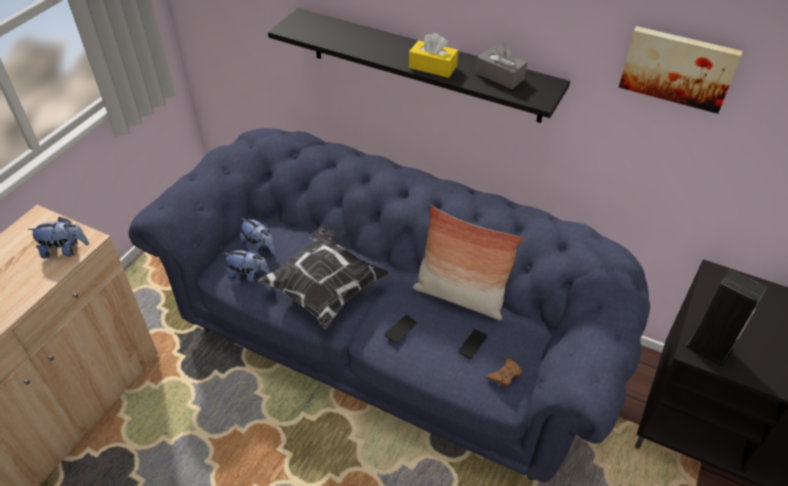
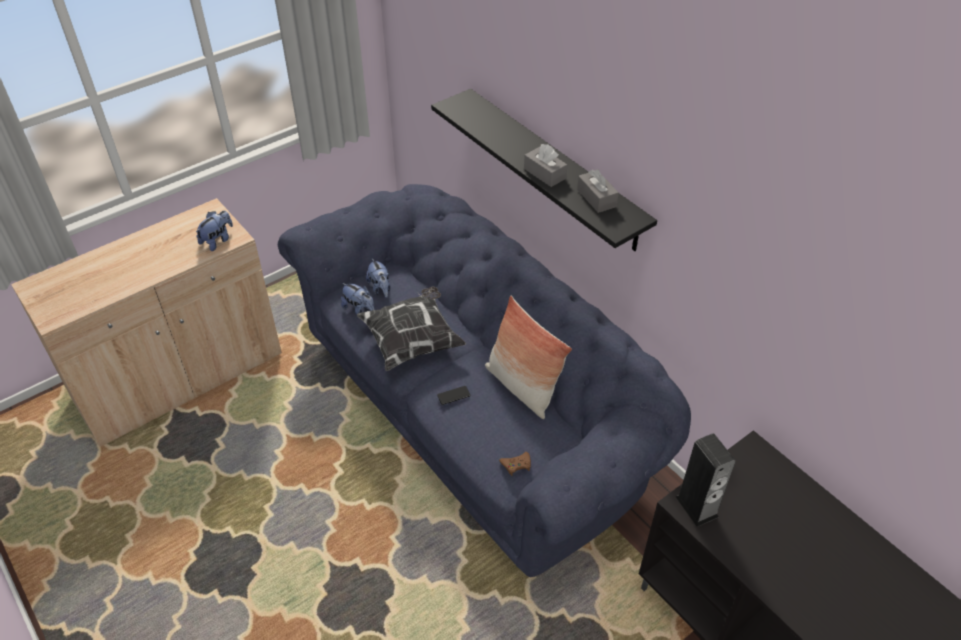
camera: 25 degrees right, 0 degrees up
(65, 250) = (217, 240): plush toy -> plush toy turned 75 degrees counterclockwise
(432, 67) = (544, 173): yellow tissue box -> grey tissue box
(472, 344) = (505, 430): phone -> none
(678, 67) = (735, 236): picture -> none

